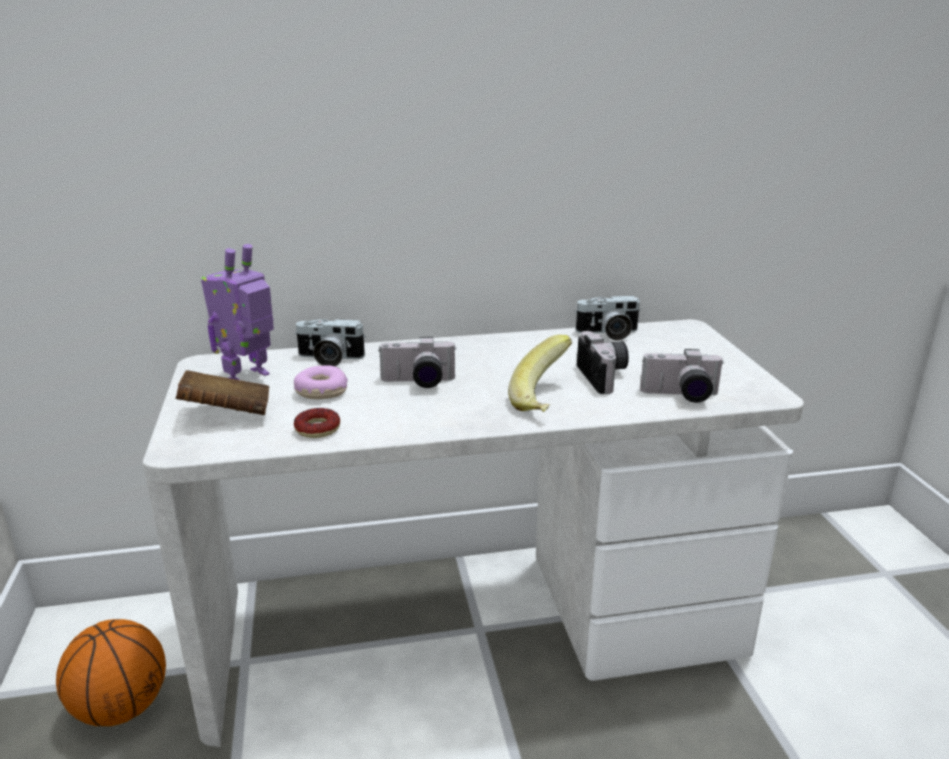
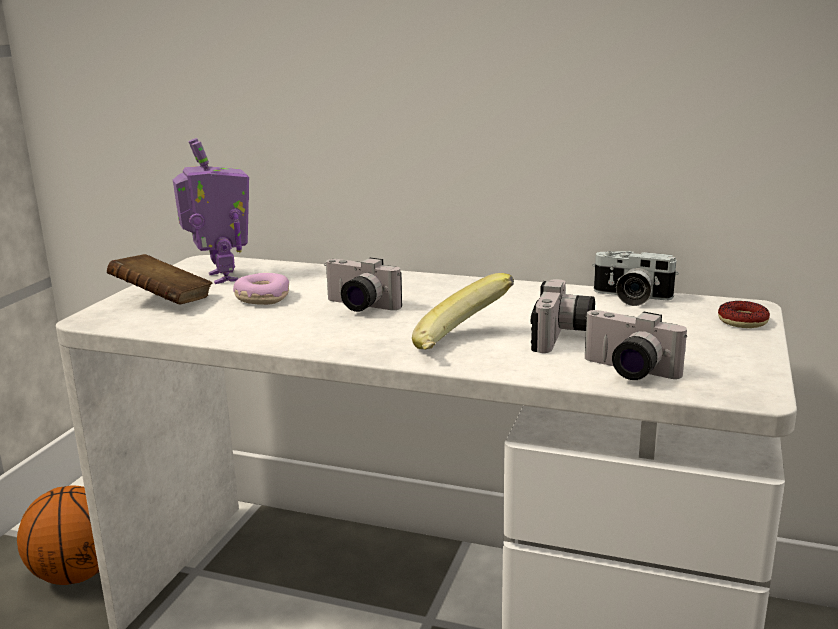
camera: 30 degrees right, 5 degrees down
(249, 378) = (221, 277): toy robot -> toy robot turned 90 degrees clockwise
(317, 429) = (214, 326): donut -> donut (742, 321)
(329, 359) = (307, 275): camera -> none

